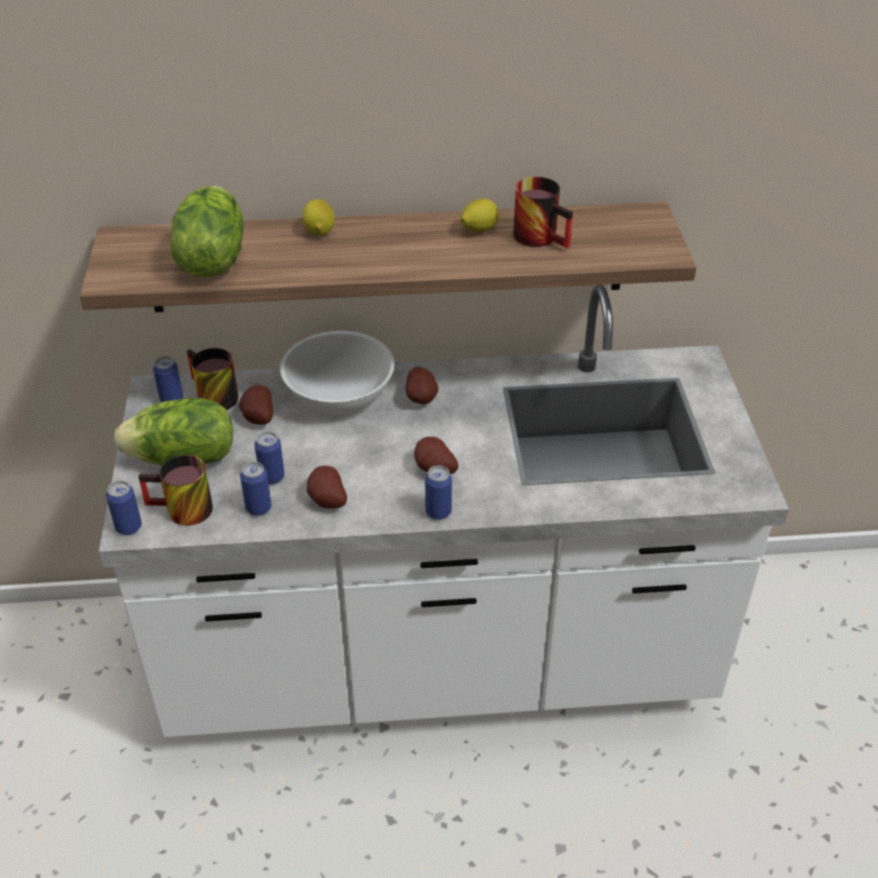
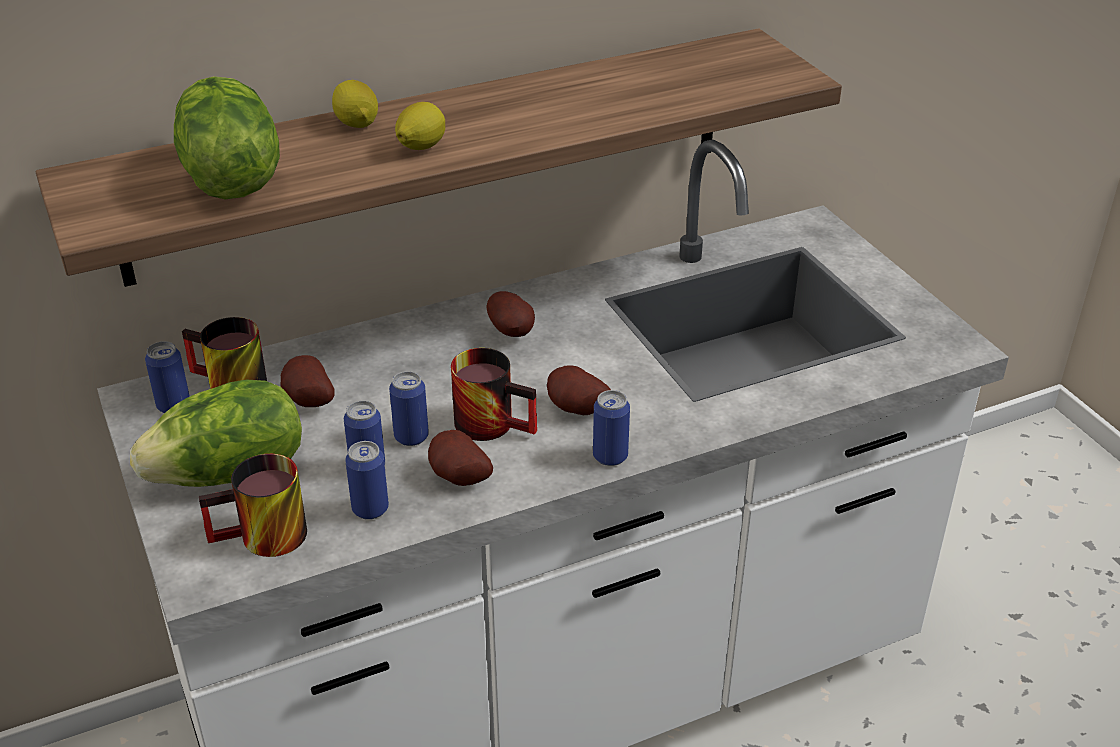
camera: 20 degrees left, 5 degrees down
(128, 527) = (196, 578): can -> can (411, 437)
(340, 396) = (405, 352): white bowl -> none
(479, 230) = (561, 90): lemon -> lemon (420, 147)
(543, 236) = (644, 84): mug -> mug (495, 422)

